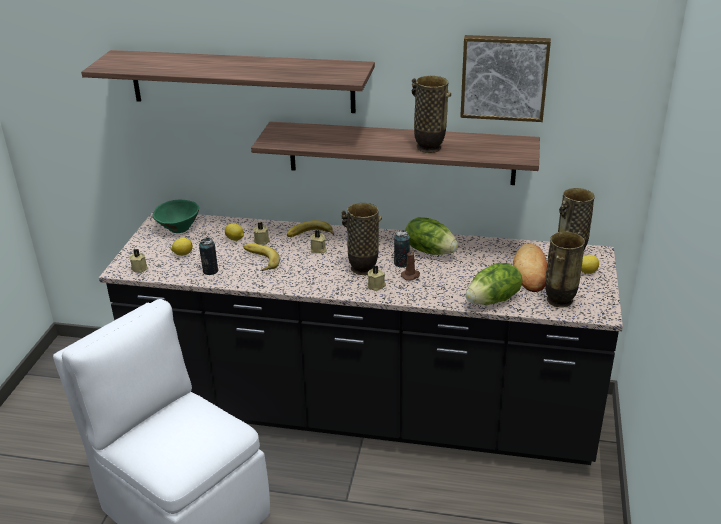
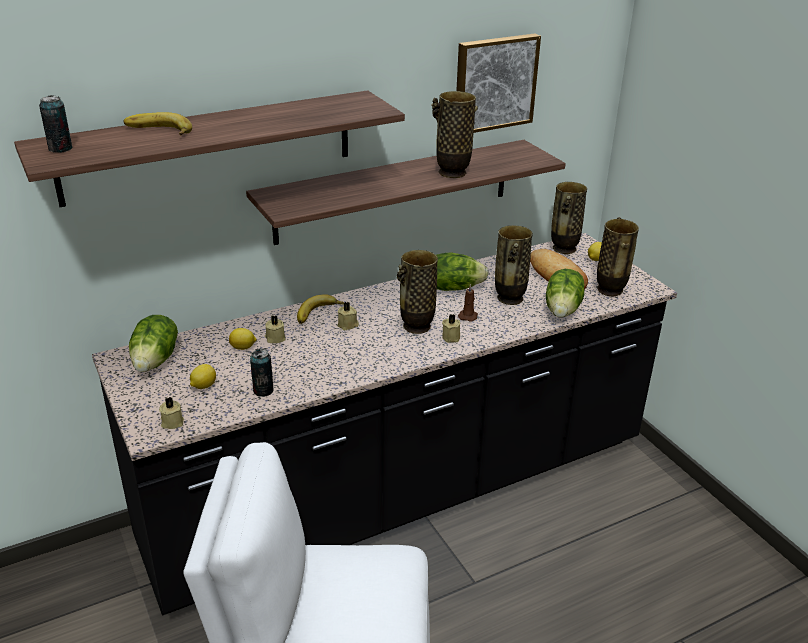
camera: 40 degrees left, 0 degrees up
(179, 228) = (156, 360): green bowl -> lettuce
(258, 260) = (302, 359): banana -> banana (158, 131)
(401, 263) = (444, 308): can -> can (60, 149)
(462, 275) = (509, 299): none -> vase

